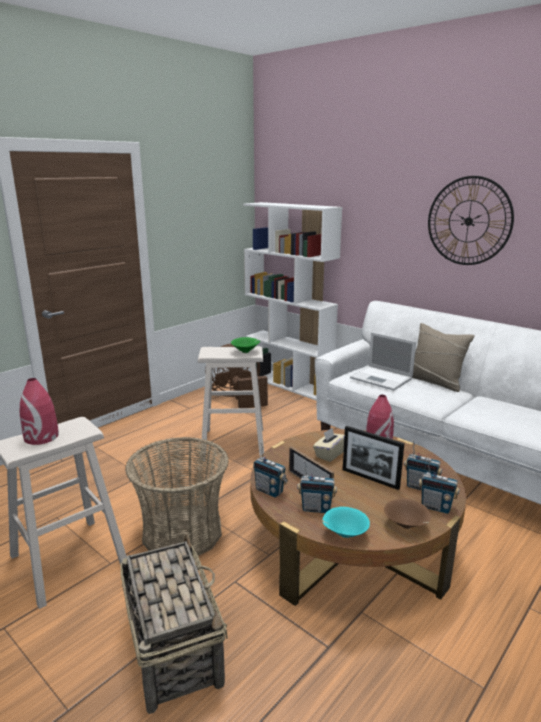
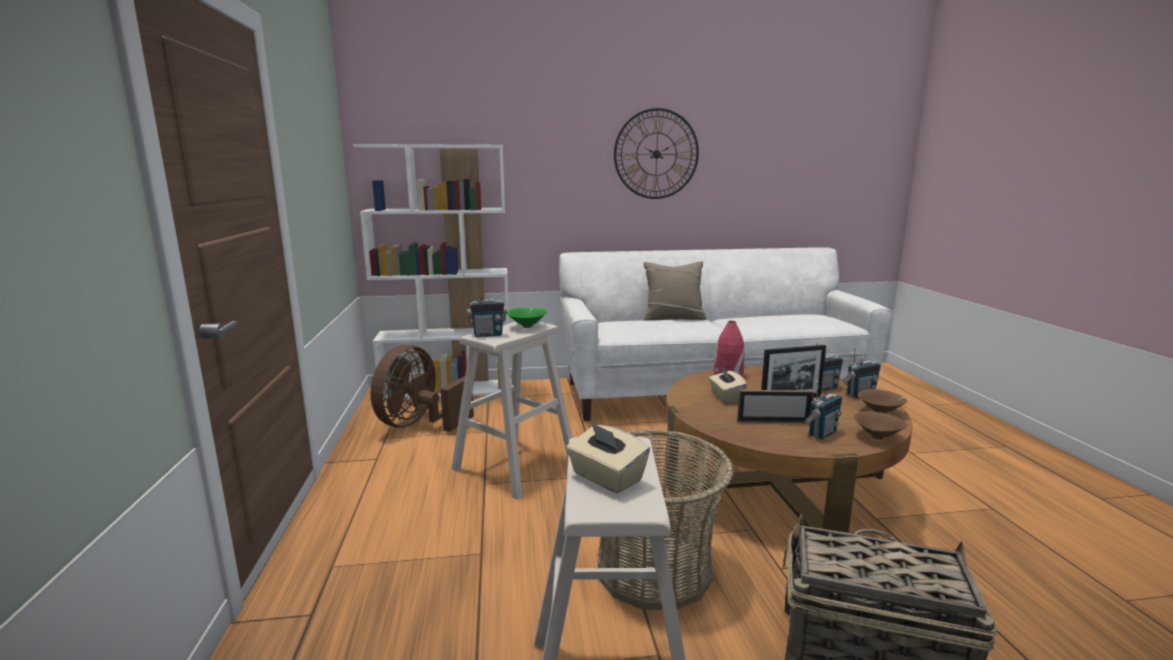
camera: 50 degrees left, 5 degrees down
(41, 437) = (606, 478): red vase -> beige tissue box
(269, 491) = (767, 442): radio -> radio (488, 335)
(344, 534) = (876, 437): turquoise bowl -> brown bowl
(382, 378) = (644, 325): laptop -> none

